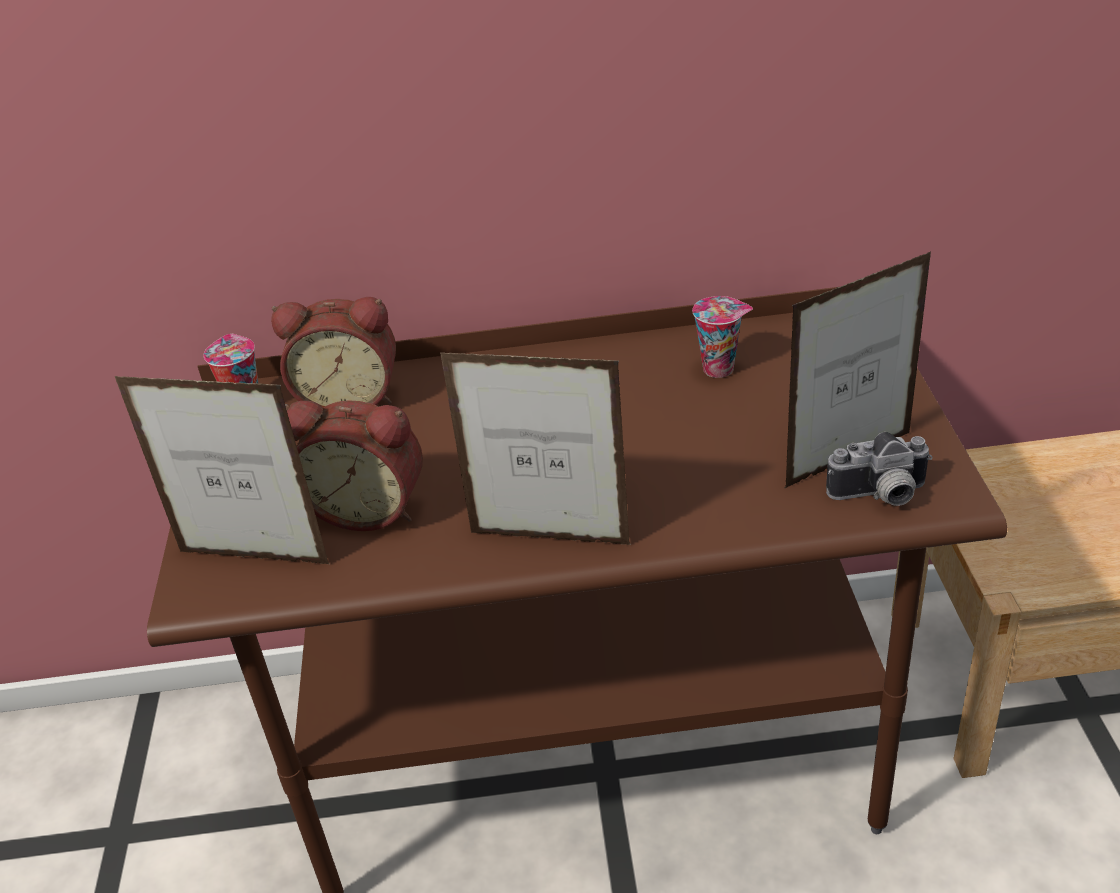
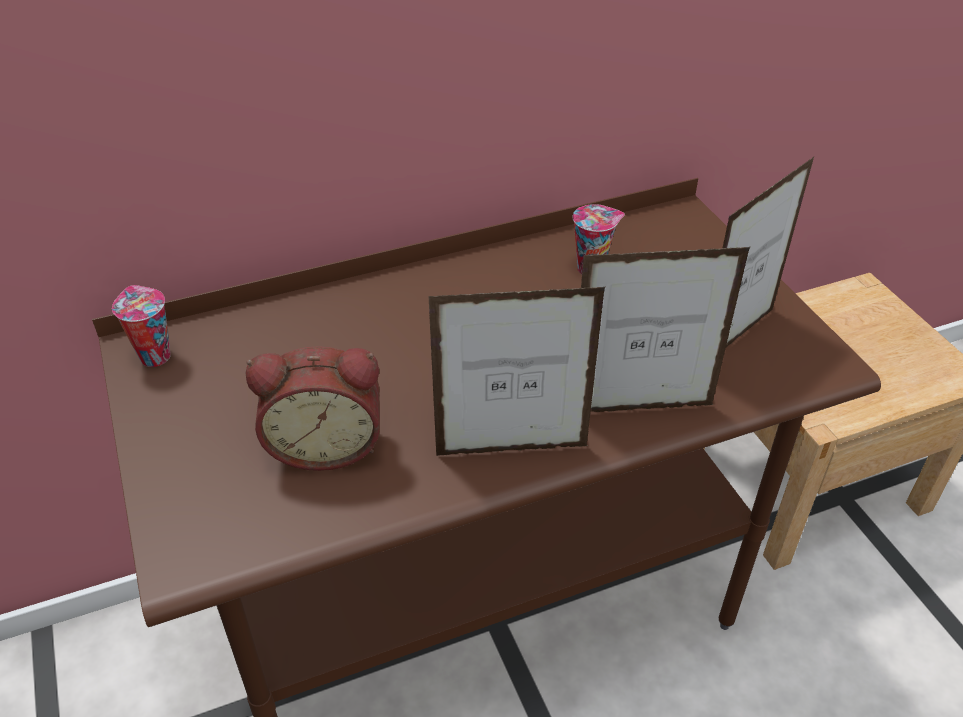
camera: 20 degrees left, 5 degrees up
(254, 558) = (229, 515): picture frame -> picture frame (641, 409)
(350, 398) = (259, 334): alarm clock -> none
(880, 496) = (775, 370): camera -> none

